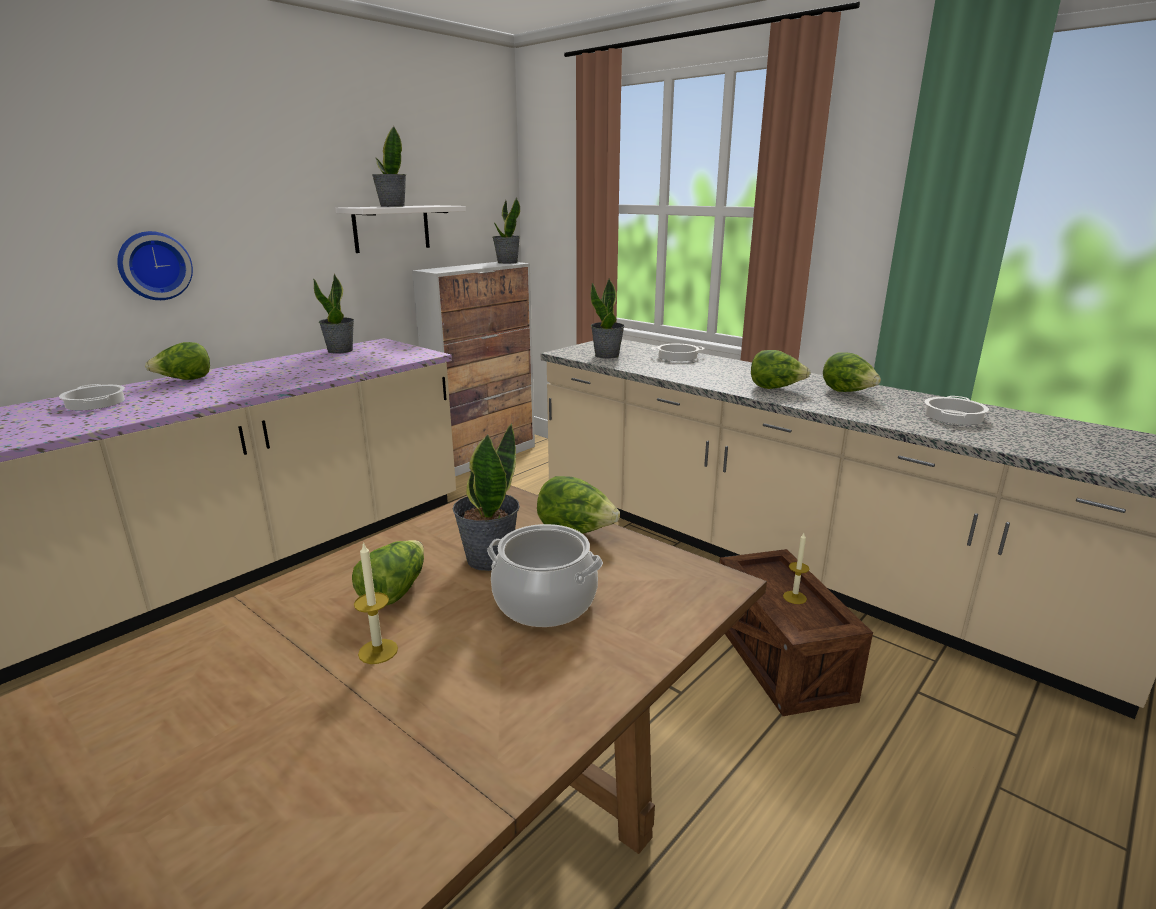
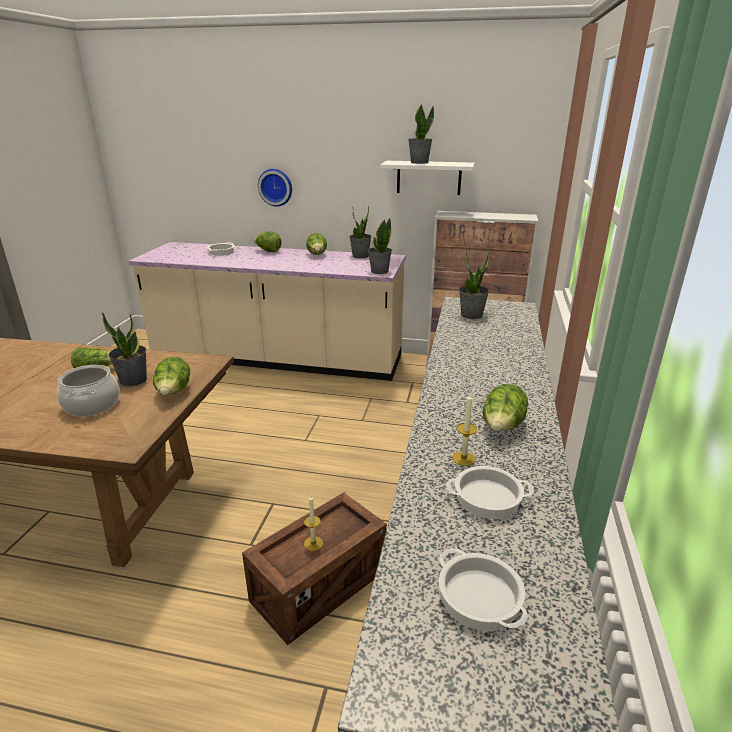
camera: 60 degrees right, 5 degrees up
(378, 651) = (44, 383): candle -> candle (463, 458)
(507, 262) = (524, 216): potted plant -> potted plant (379, 271)
(677, 356) = (512, 337): cooking pot -> cooking pot (480, 597)
(775, 388) = (467, 392): lettuce -> lettuce (317, 255)

